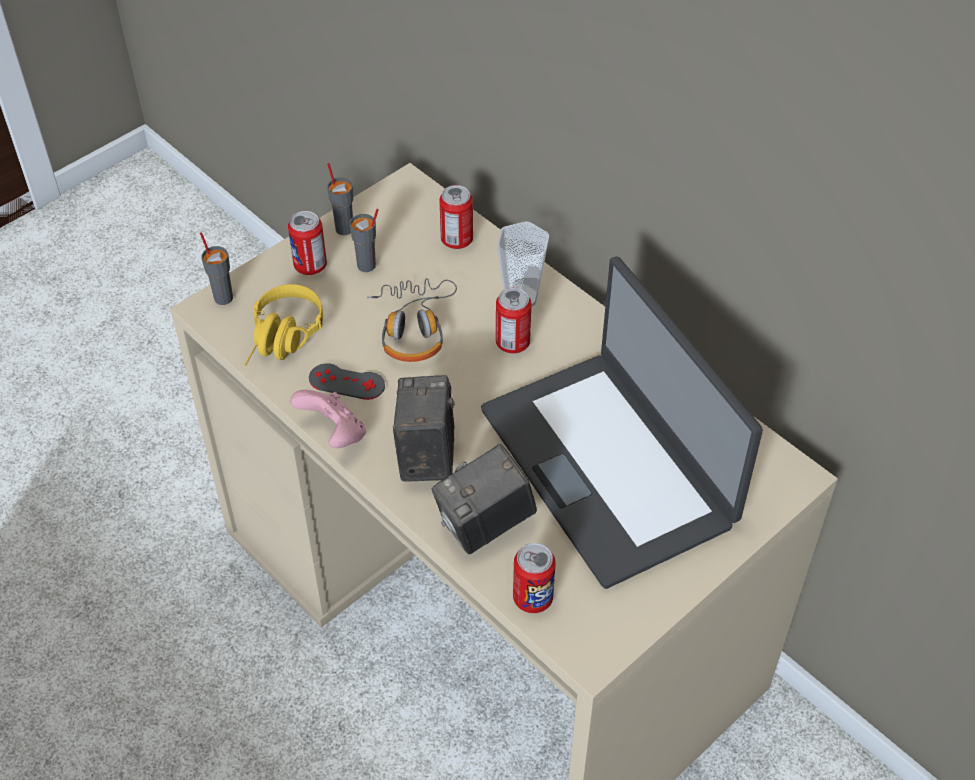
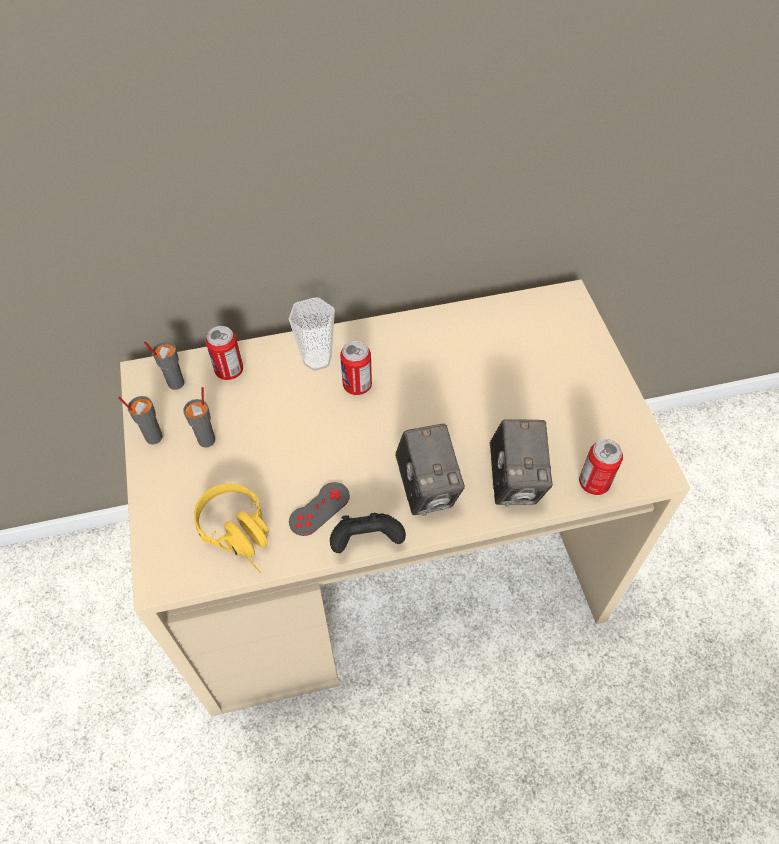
camera: 60 degrees left, 5 degrees up
(223, 297) = (156, 560): grey cup -> grey cup (175, 383)
(310, 266) = (174, 479): can -> none
(334, 434) = (366, 541): pink game controller -> black game controller
(414, 328) = (297, 439): headphones -> none
(426, 454) = (427, 488): camera -> camera turned 135 degrees counterclockwise
(609, 465) = (504, 384): laptop -> none

